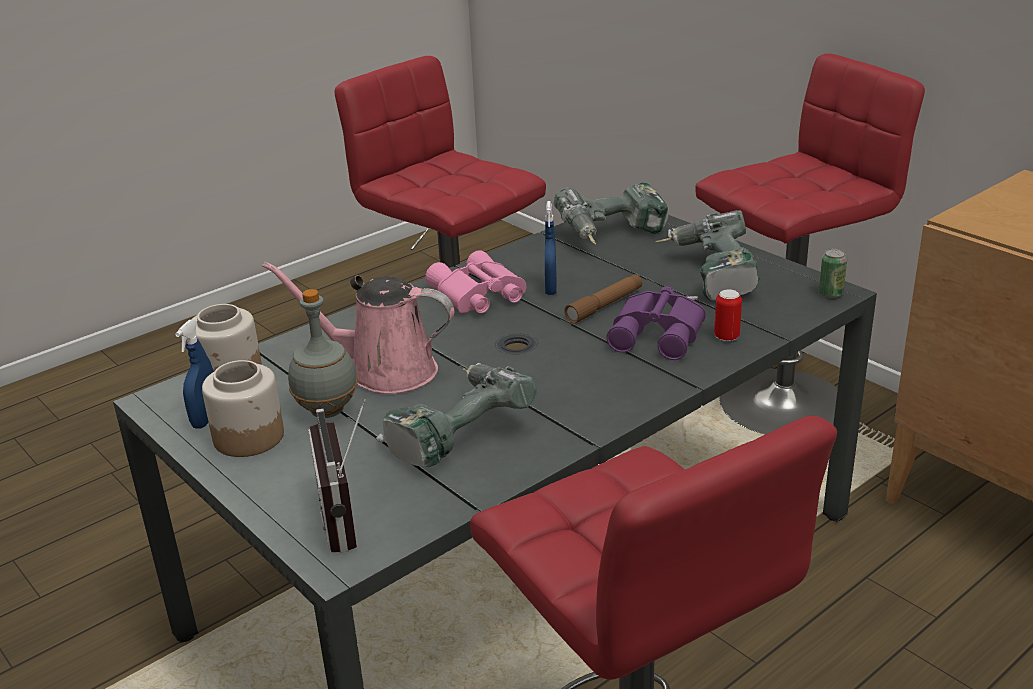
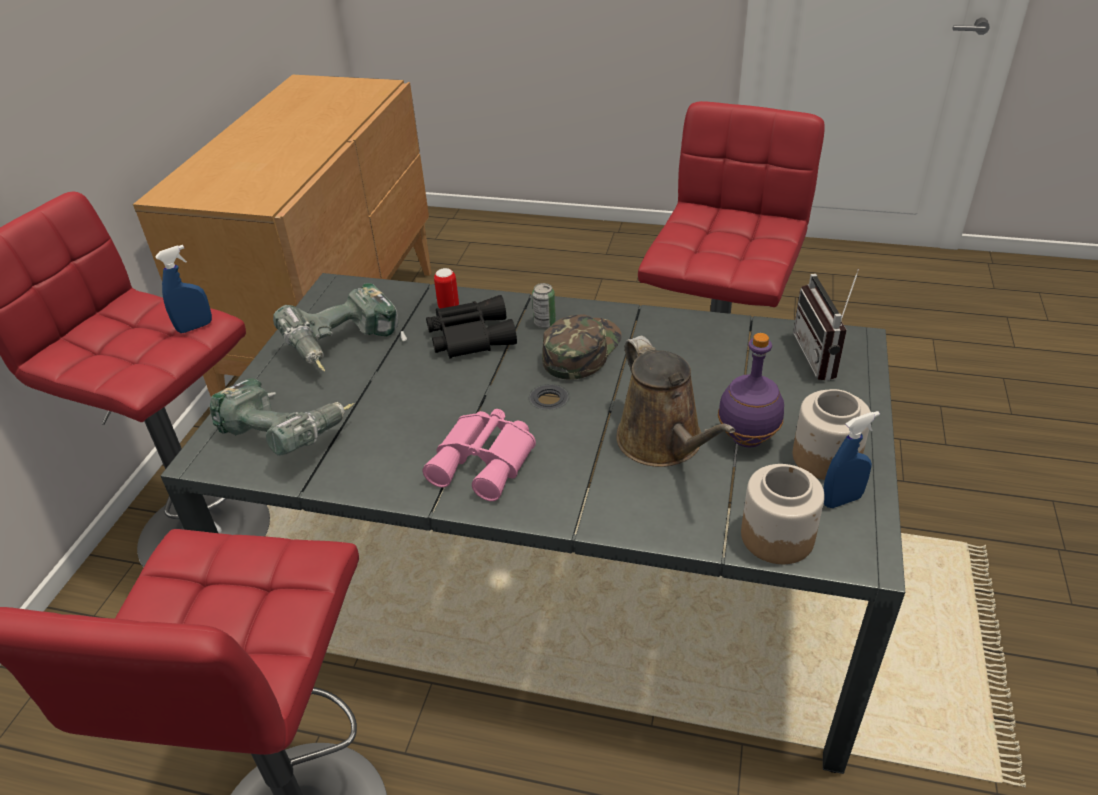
camera: 125 degrees left, 10 degrees up
(327, 411) = (748, 438): grey bottle -> purple bottle
(351, 518) = (824, 356): radio -> radio turned 135 degrees clockwise
(383, 371) = (664, 443): pink watering can -> brown watering can
(455, 434) = (696, 363): power drill -> none
(551, 288) = (434, 423): blue spray bottle -> blue spray bottle (195, 327)
(559, 379) = (581, 350): none -> green cap
(605, 305) = (443, 379): brown flashlight -> none
(659, 334) = (469, 335): purple binoculars -> black binoculars
(830, 294) = (339, 288): can -> can (544, 323)

